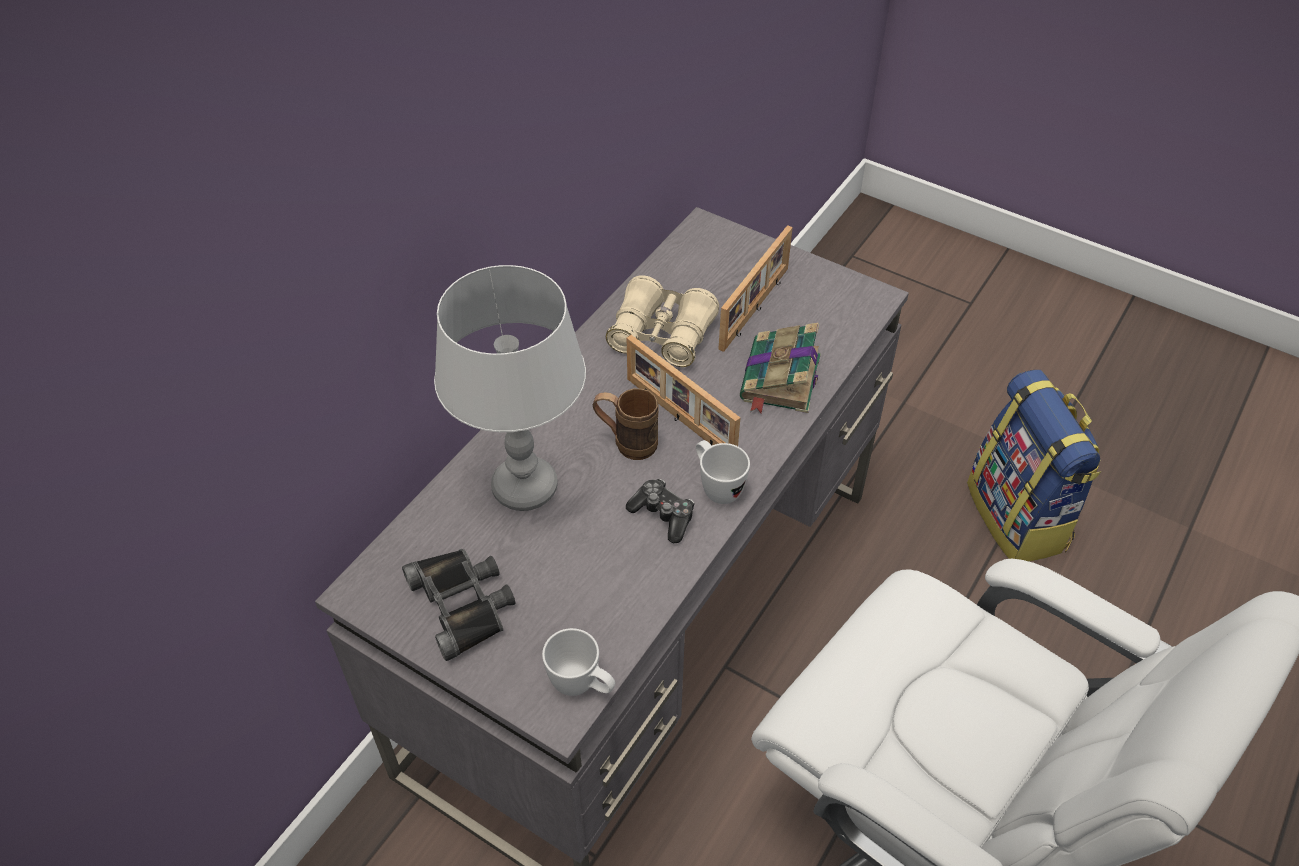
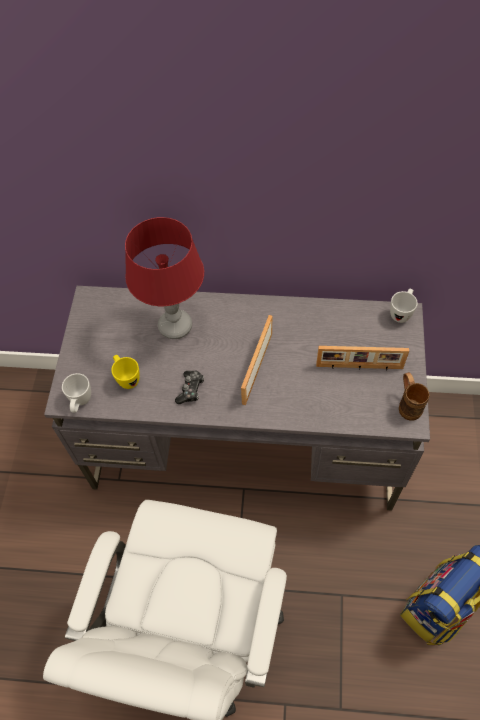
camera: 65 degrees right, 10 degrees up
(463, 603) = (100, 337): black binoculars -> none
(525, 487) = (175, 326): grey table lamp -> red table lamp
(579, 595) = (126, 378): none -> yellow mug
(626, 443) = (226, 353): brown mug -> brown mug (407, 404)
(662, 335) = (309, 333): beige binoculars -> none
(716, 486) = (221, 404): white mug -> white mug (401, 312)
(780, 380) = (313, 401): book -> none

